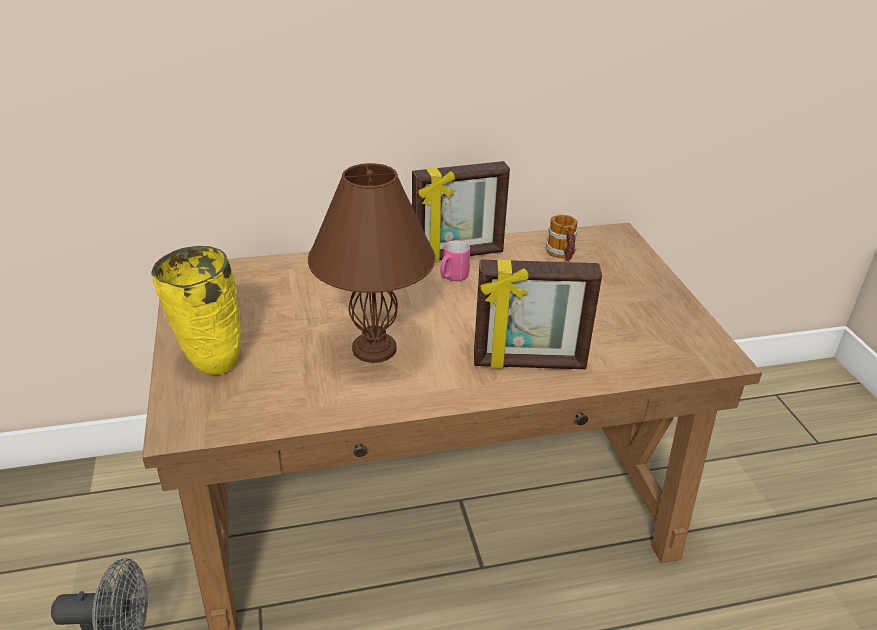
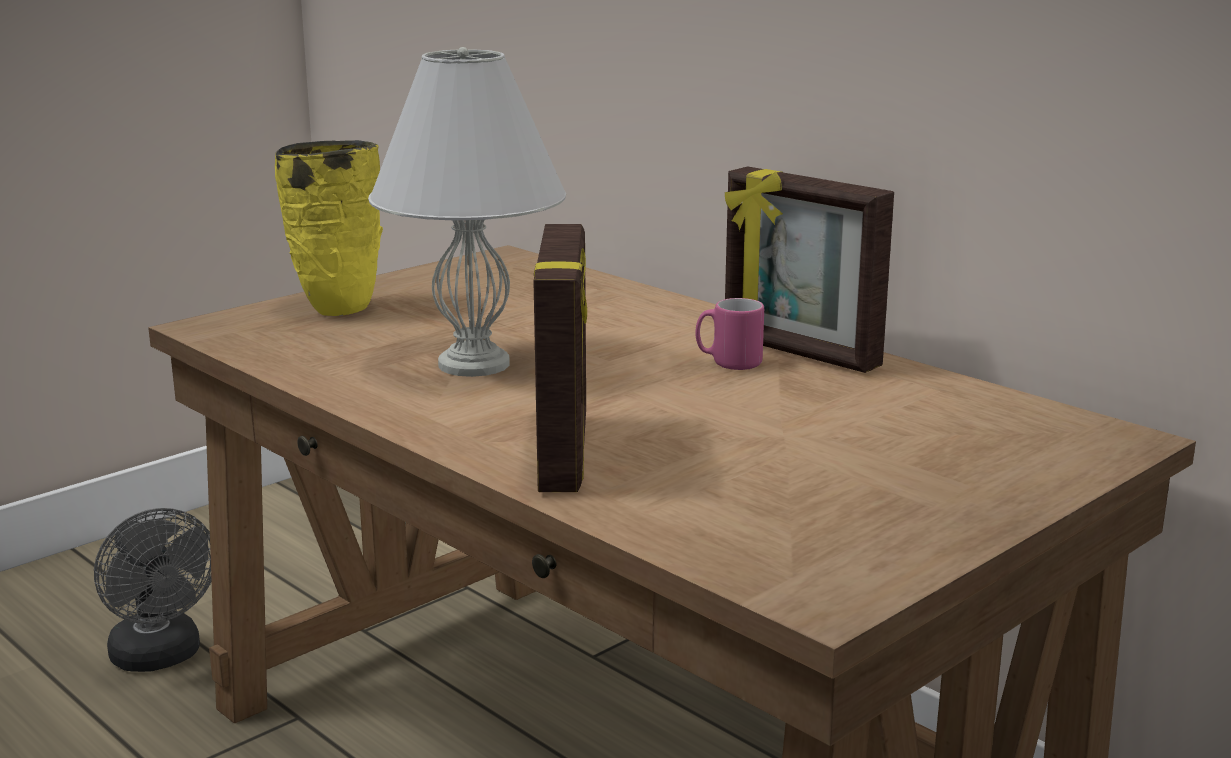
camera: 60 degrees right, 15 degrees down
(375, 348) = (475, 364): brown table lamp -> white table lamp
(529, 364) = (566, 453): picture frame -> picture frame turned 150 degrees counterclockwise
(562, 254) = (947, 413): mug -> none

